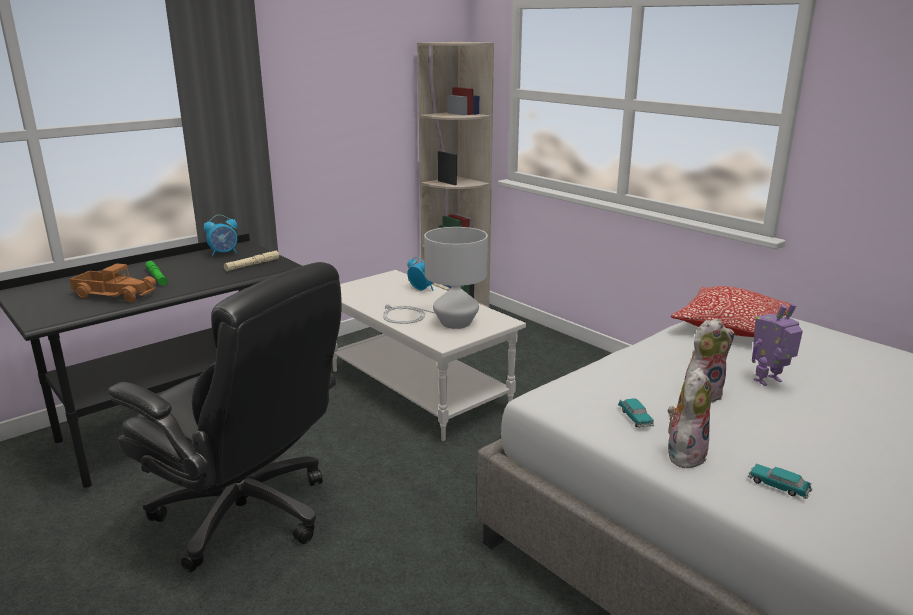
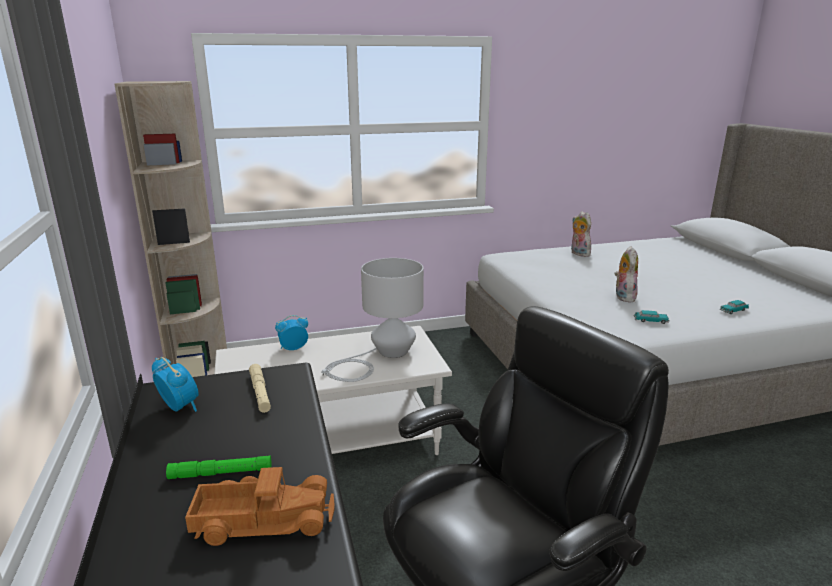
camera: 65 degrees left, 0 degrees up
(115, 294) = (264, 519): toy truck -> toy truck turned 45 degrees clockwise
(224, 253) = (179, 407): alarm clock -> alarm clock turned 45 degrees counterclockwise
(684, 454) = (697, 321): plush toy -> plush toy (578, 254)
(731, 327) = (533, 265): pillow -> none
(769, 381) = (613, 278): toy robot -> none

